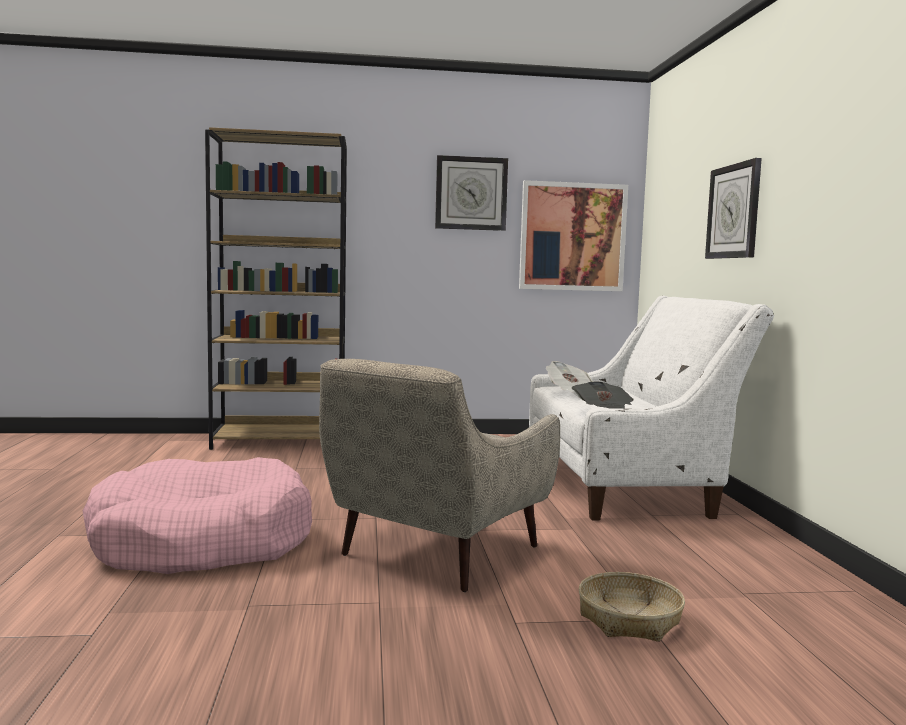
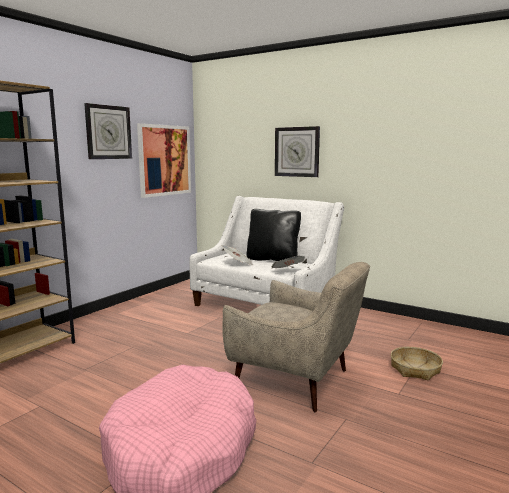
camera: 50 degrees left, 5 degrees up
(434, 554) = (297, 381): beige armchair -> beige armchair turned 45 degrees counterclockwise
(641, 401) = (273, 259): none -> black pillow

